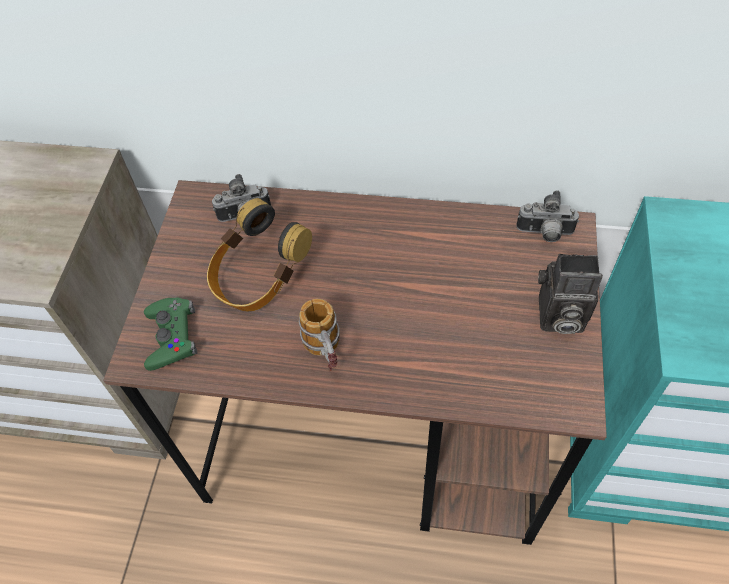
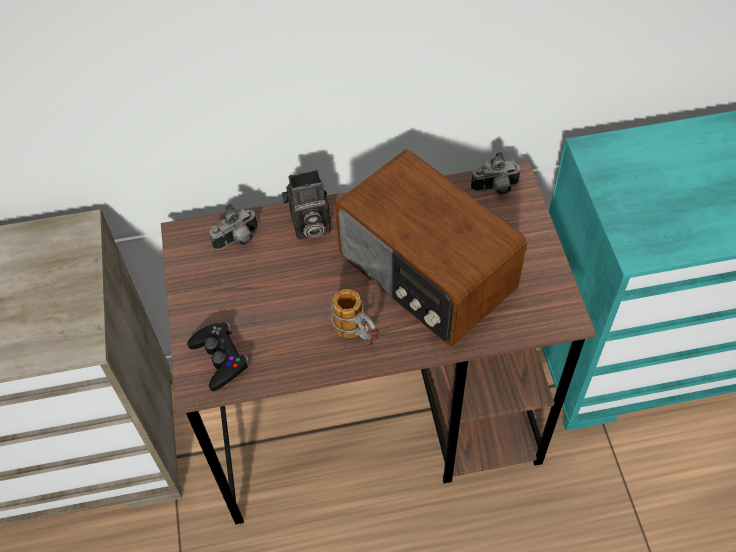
camera: 20 degrees left, 0 degrees up
(171, 337) = (220, 358): green game controller -> black game controller
(259, 278) = (274, 289): headphones -> none
(427, 308) = (425, 274): none -> radio
(557, 317) = (529, 253): camera -> camera (309, 227)

